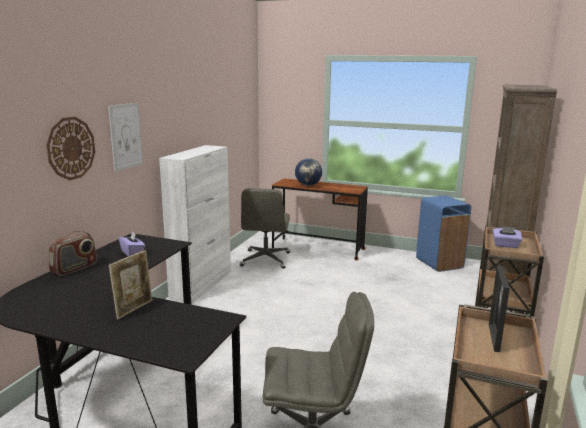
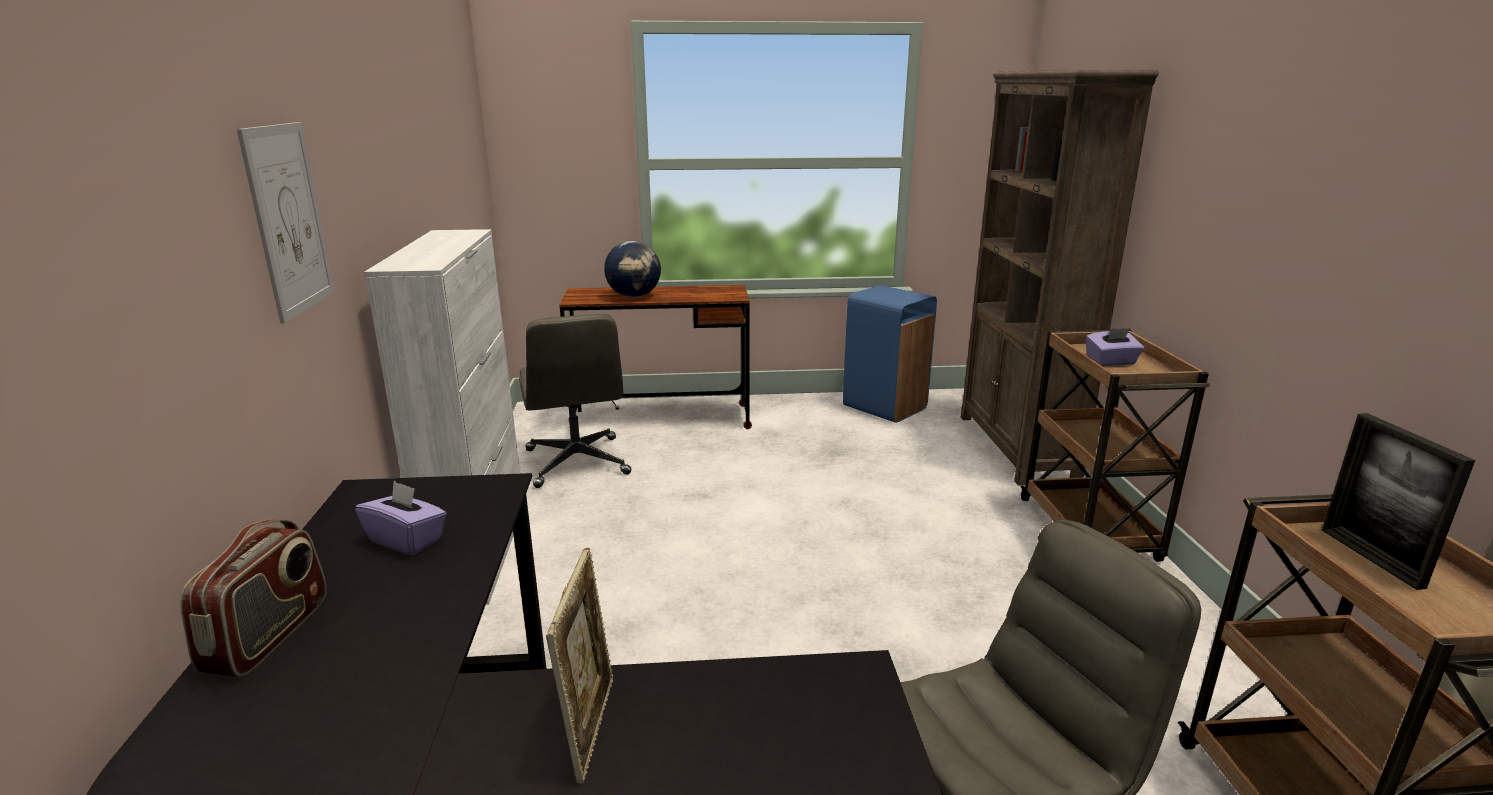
camera: 25 degrees left, 5 degrees up
(71, 148) = (167, 268): wall clock -> none

